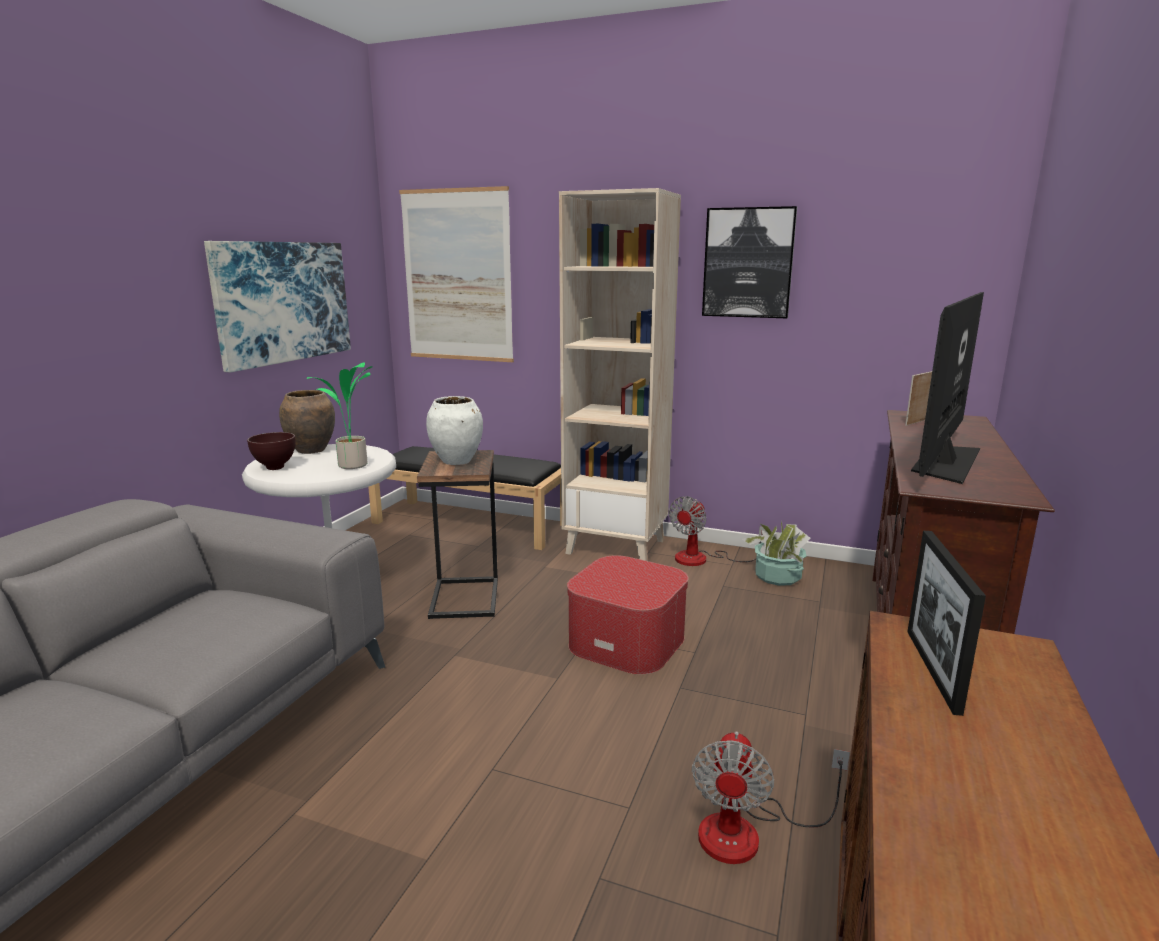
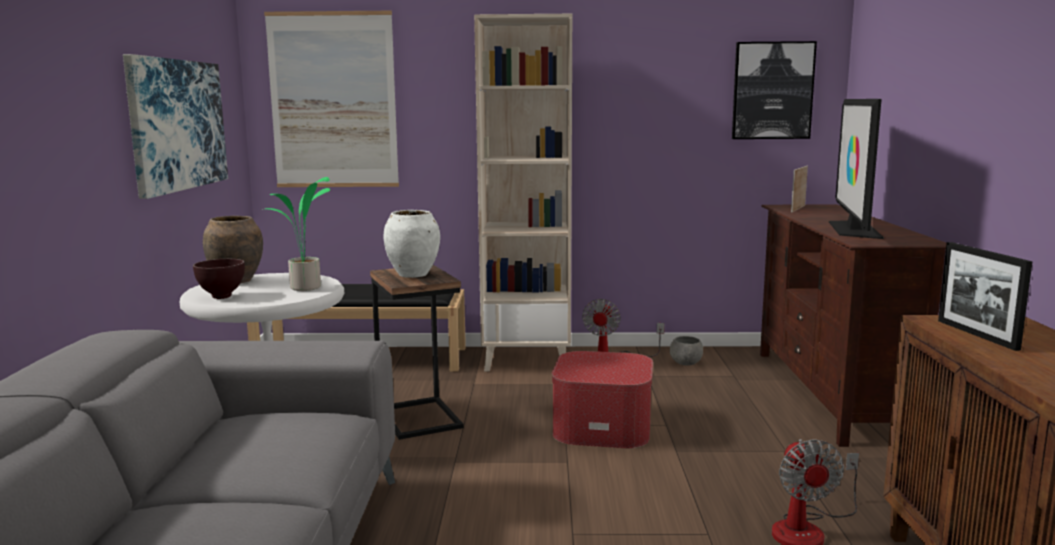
camera: 20 degrees left, 5 degrees down
(748, 263) = (631, 83): picture -> picture (772, 91)
(778, 577) = (686, 364): potted plant -> grey bowl

